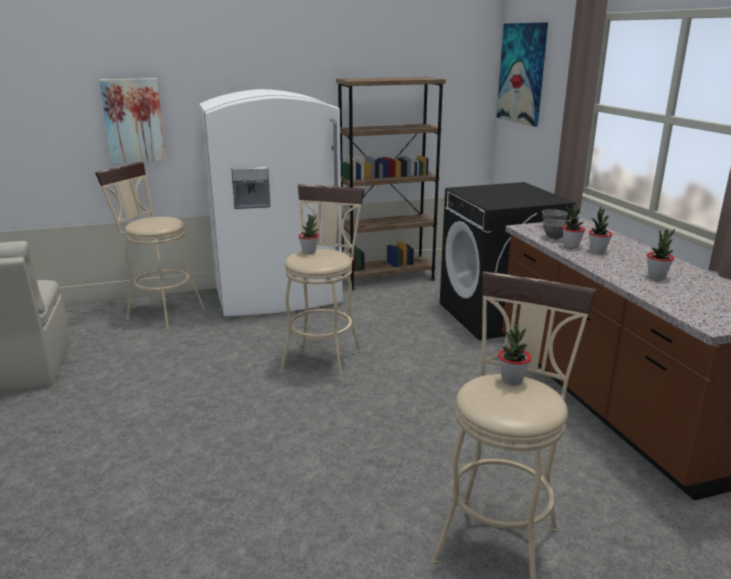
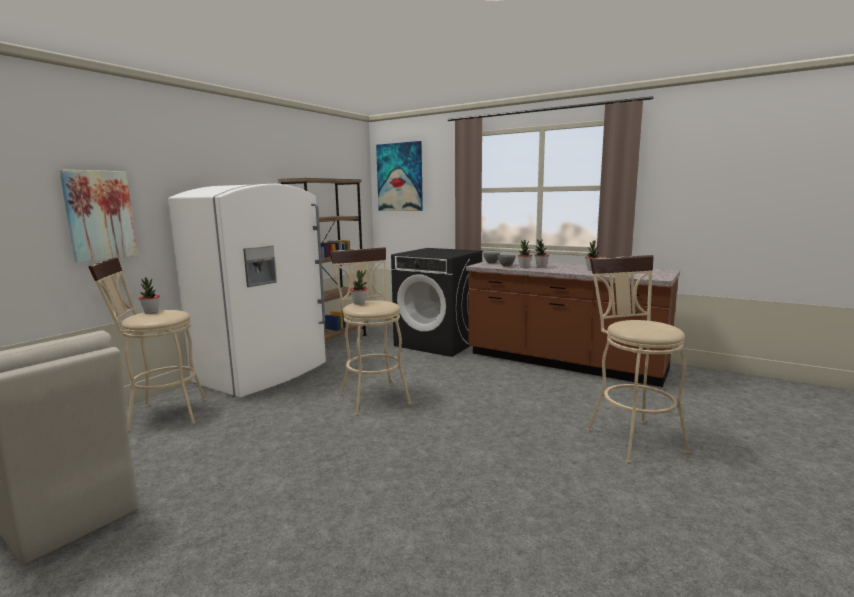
camera: 40 degrees left, 10 degrees down
(512, 380) = (630, 321): potted plant -> potted plant (151, 312)

